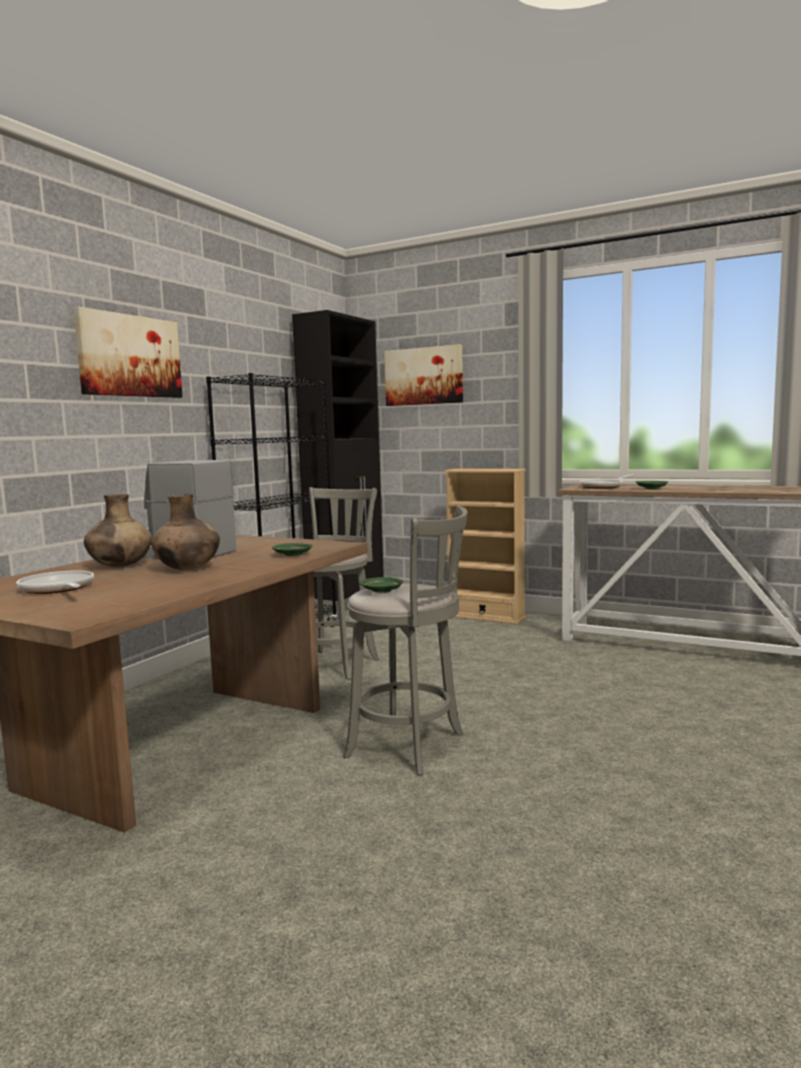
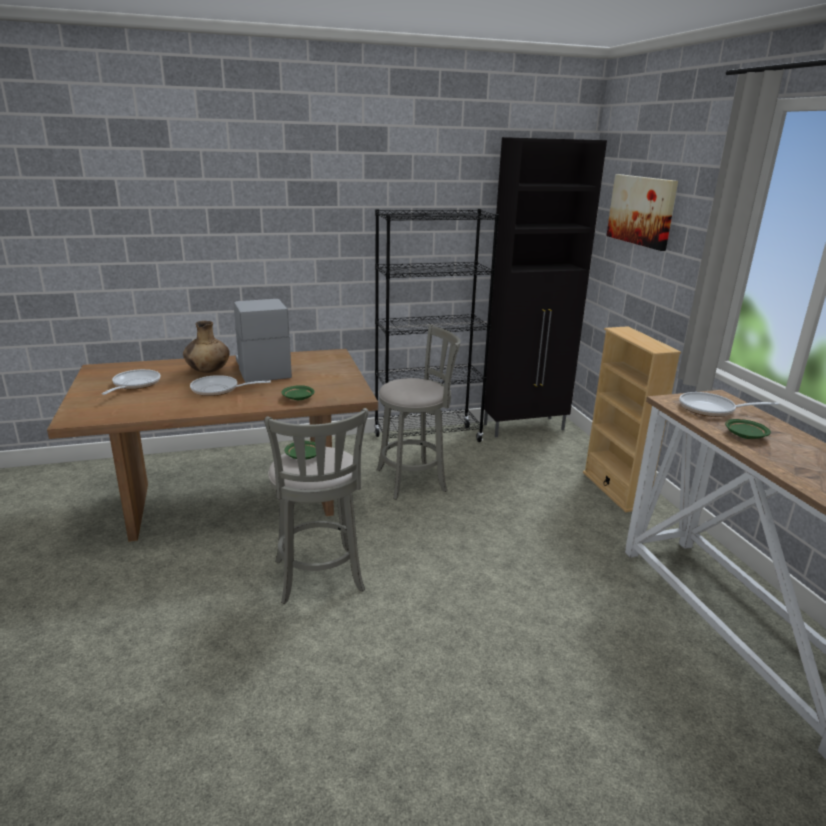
camera: 45 degrees right, 15 degrees up
(129, 356) = (297, 196): picture -> none
(188, 569) = (219, 390): brown vase -> frying pan

